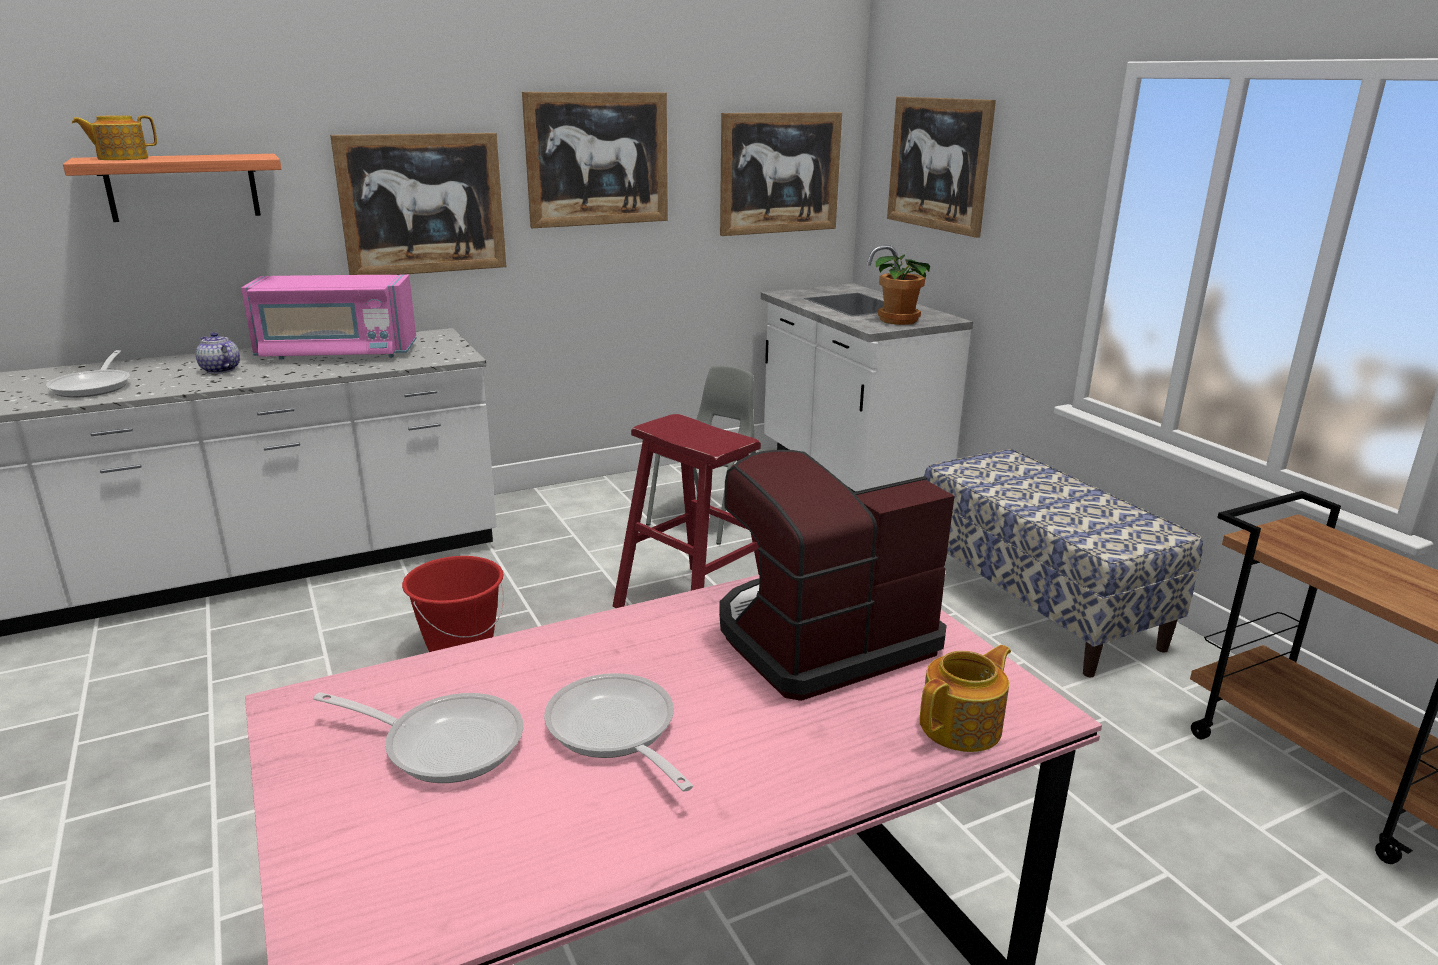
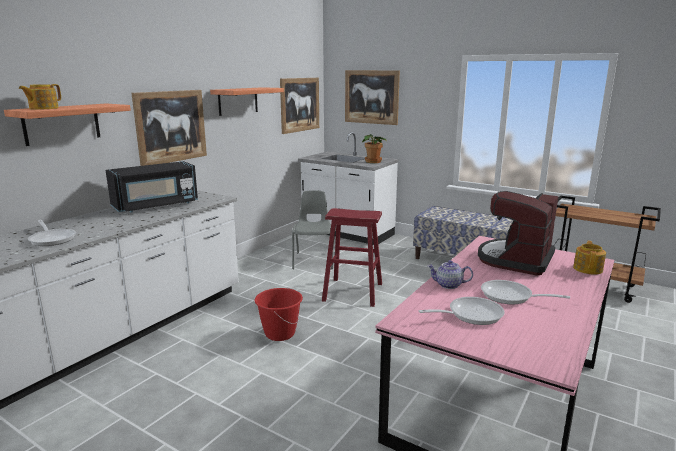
camera: 30 degrees left, 5 degrees down
(220, 370) = (109, 221): teapot -> teapot (448, 285)
(337, 353) = (156, 206): pink microwave -> black microwave
(597, 159) = (238, 101): picture -> shelf

